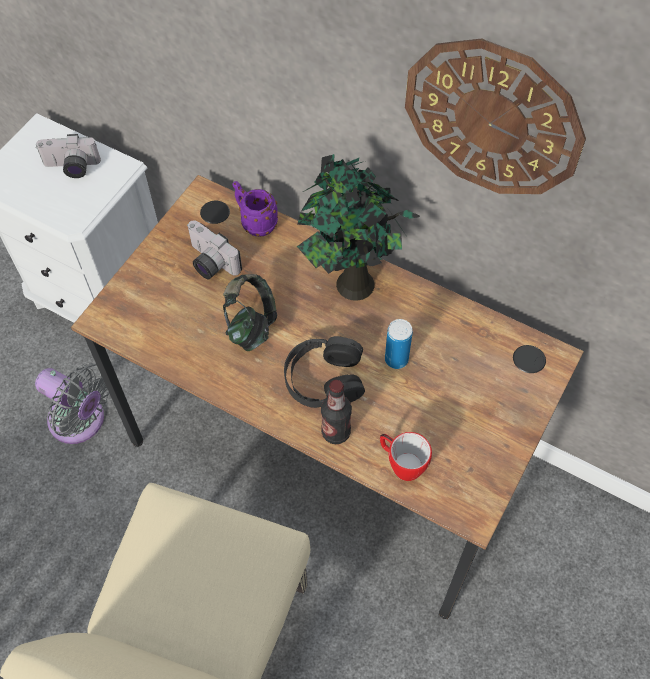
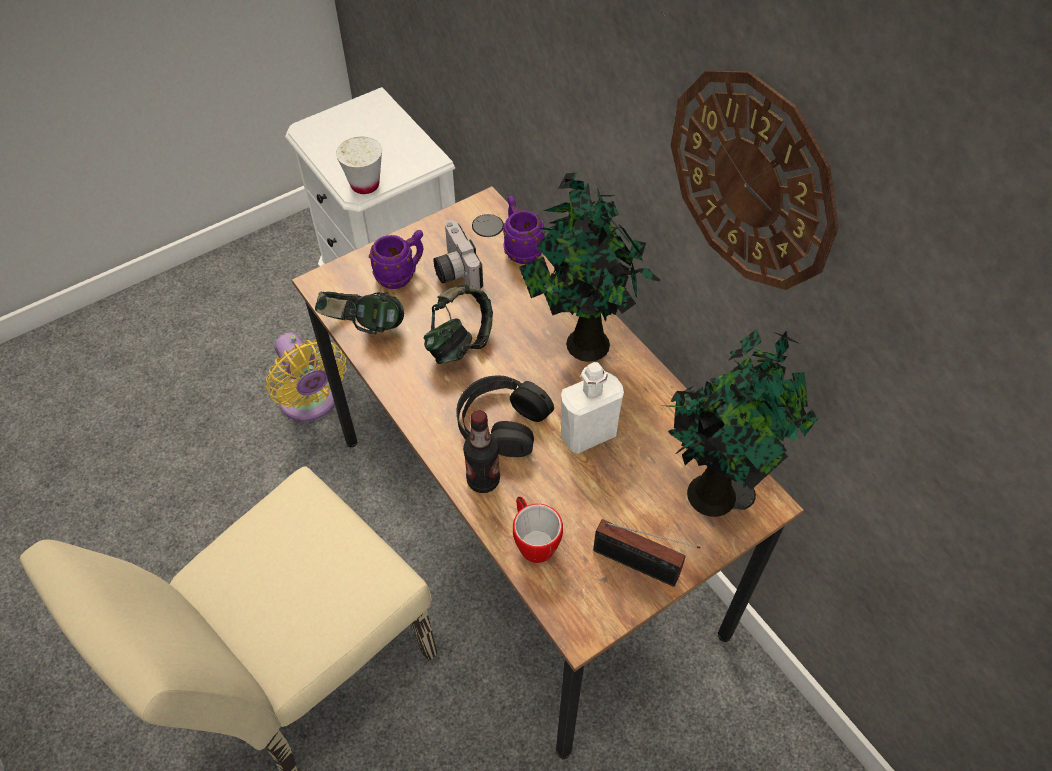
camera: 25 degrees right, 5 degrees down
(71, 168) = (384, 144): camera -> none
(77, 213) = (365, 185): none -> white cup
(81, 421) = (311, 402): grey fan -> yellow fan
(161, 345) = (363, 328): none -> headphones
(166, 285) = (401, 275): none -> purple mug
(396, 359) = (588, 434): can -> white bottle
(491, 447) = (640, 566): none -> radio
(513, 364) = (713, 491): none -> potted plant

